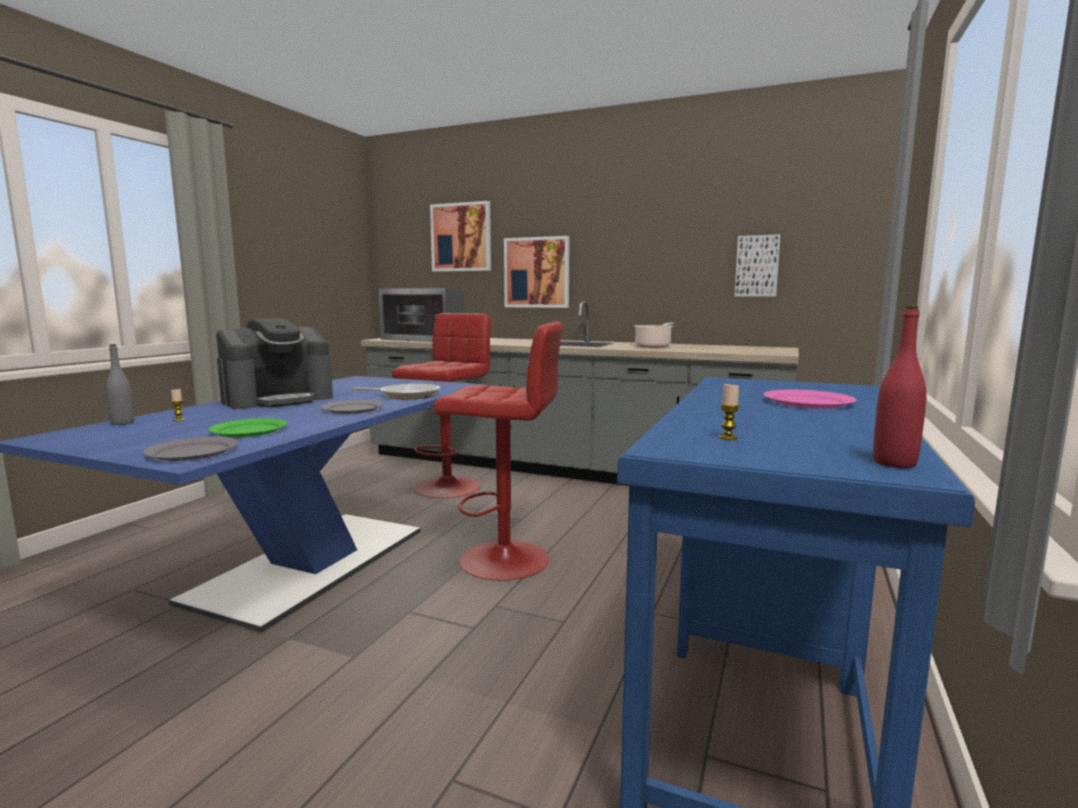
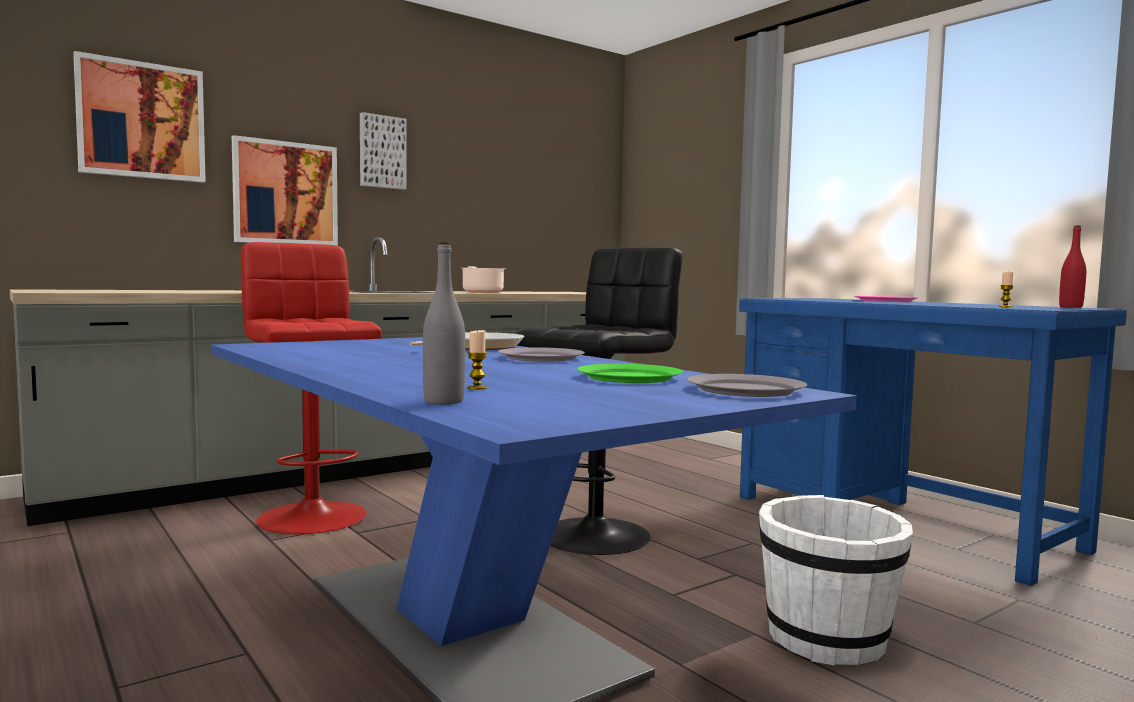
camera: 60 degrees left, 5 degrees down
(278, 399) = (380, 364): coffee machine -> none
(358, 691) = (827, 639): none -> white bucket
(426, 339) = (139, 291): microwave -> none
(505, 560) = (597, 536): red stool -> black stool
(757, 266) = (535, 210): picture -> picture (382, 152)

